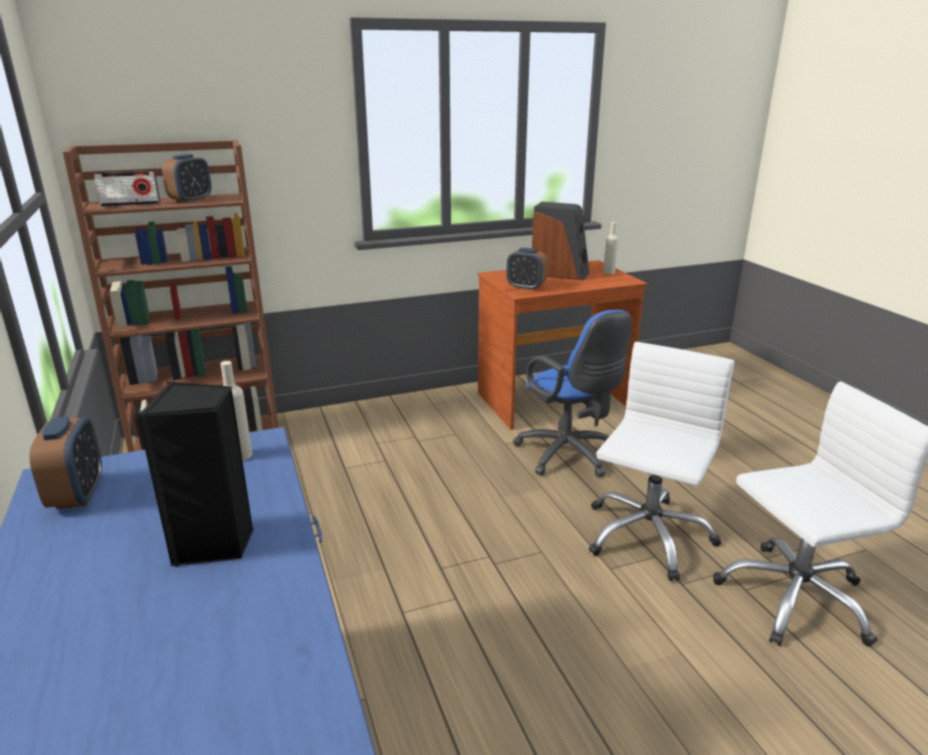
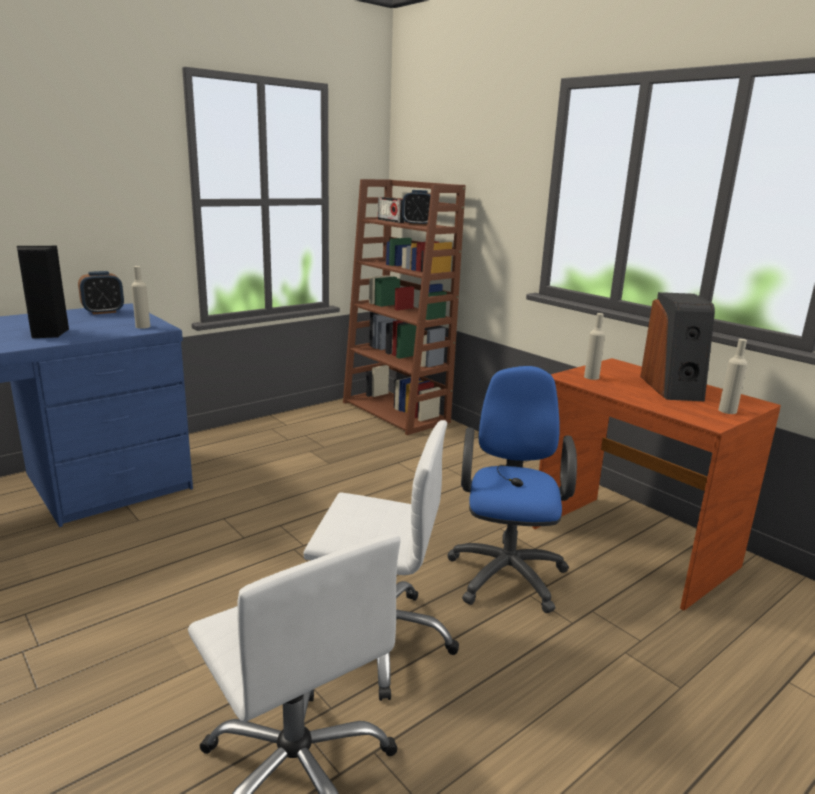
camera: 70 degrees right, 5 degrees down
(525, 287) = (591, 377): alarm clock -> beige bottle
(569, 456) = (507, 571): blue office chair -> blue office chair turned 150 degrees clockwise

